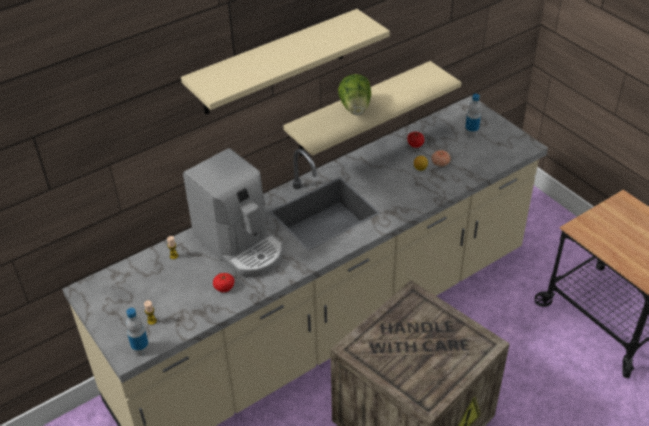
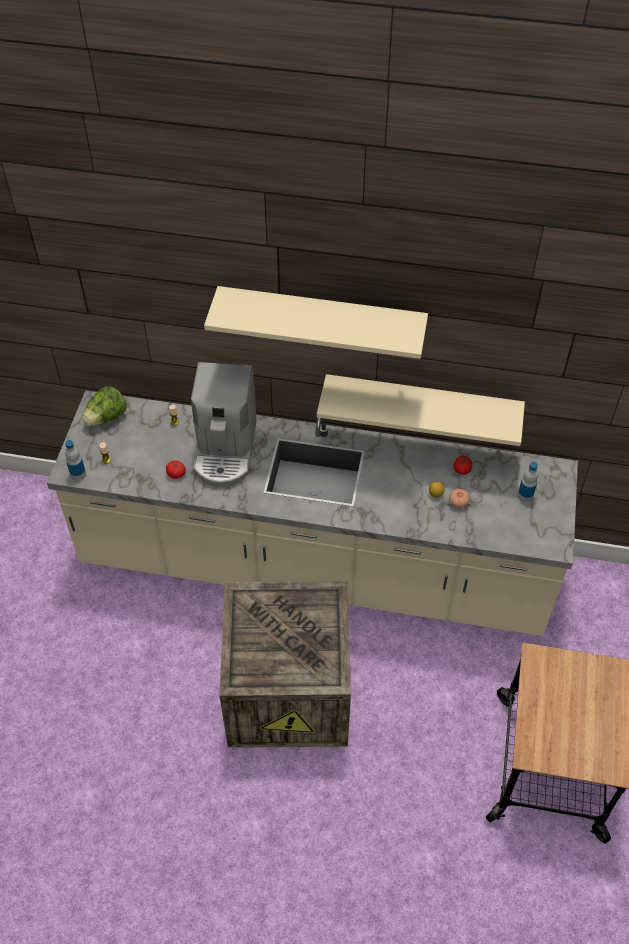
camera: 45 degrees right, 10 degrees up
(355, 108) = (398, 401): lettuce -> lettuce (106, 417)

